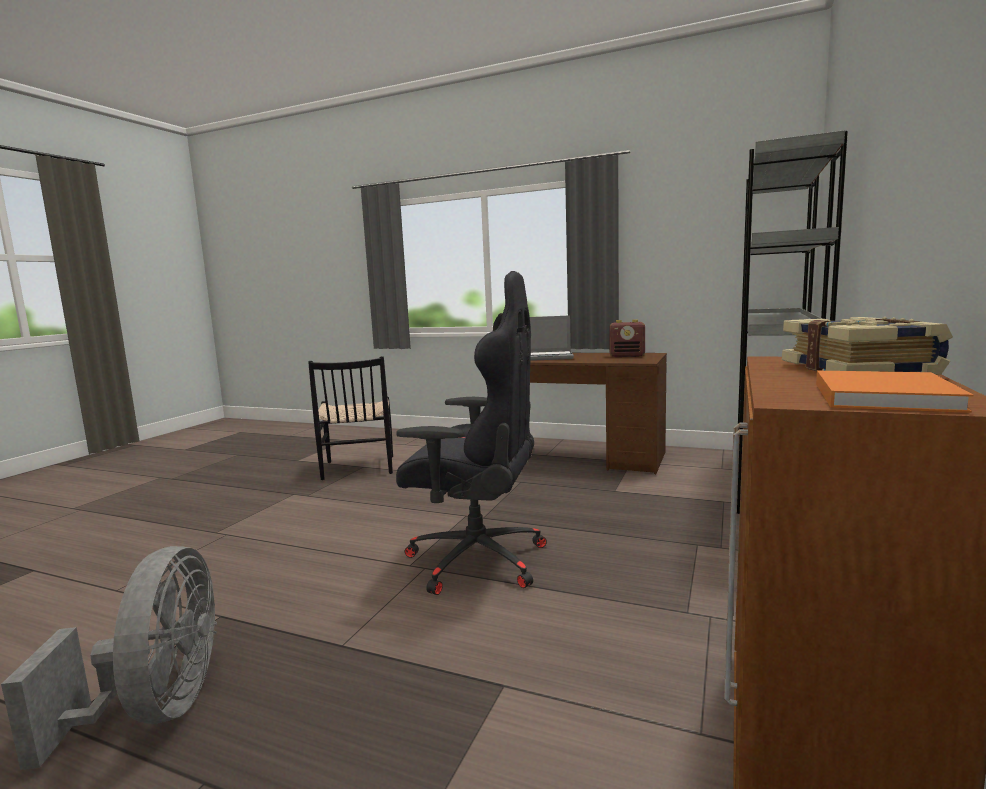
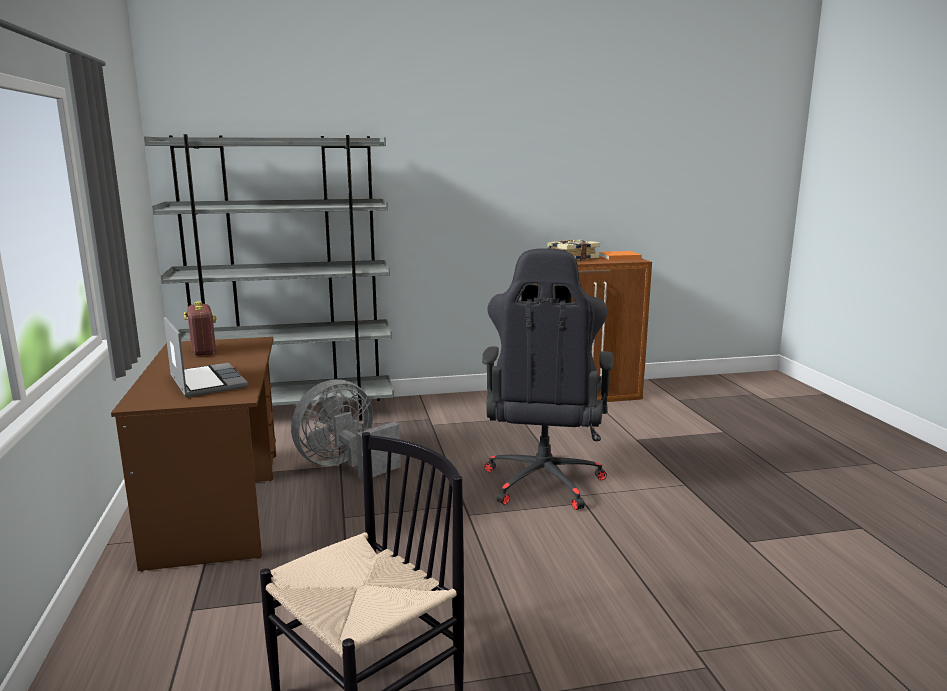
camera: 125 degrees left, 5 degrees up
(157, 709) = (802, 507): grey fan -> grey fan (344, 466)
(475, 560) = (543, 481): black office chair -> black office chair turned 150 degrees counterclockwise

